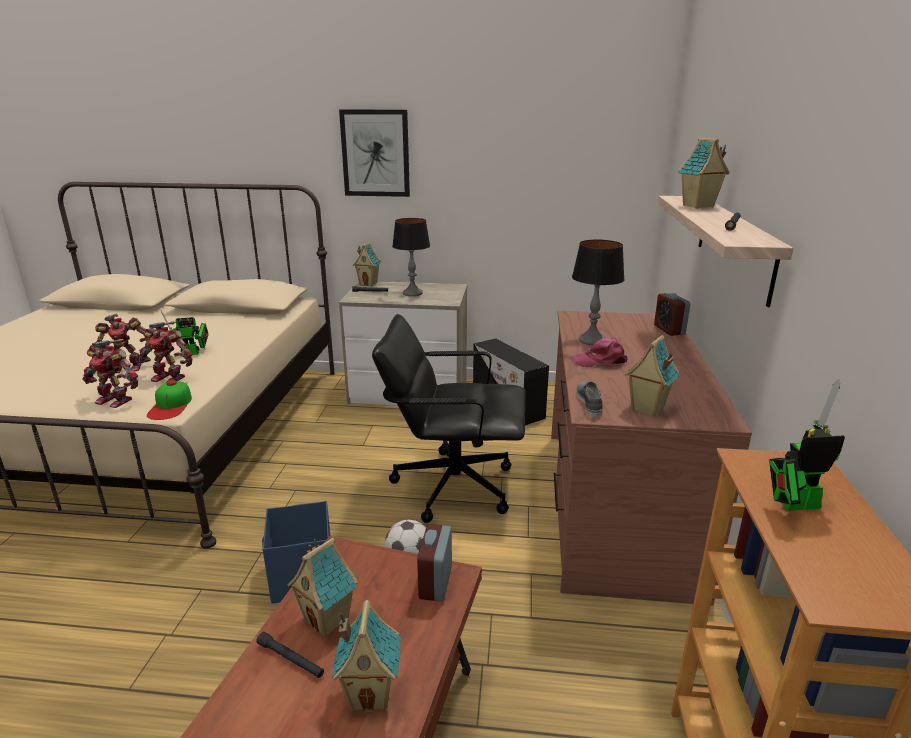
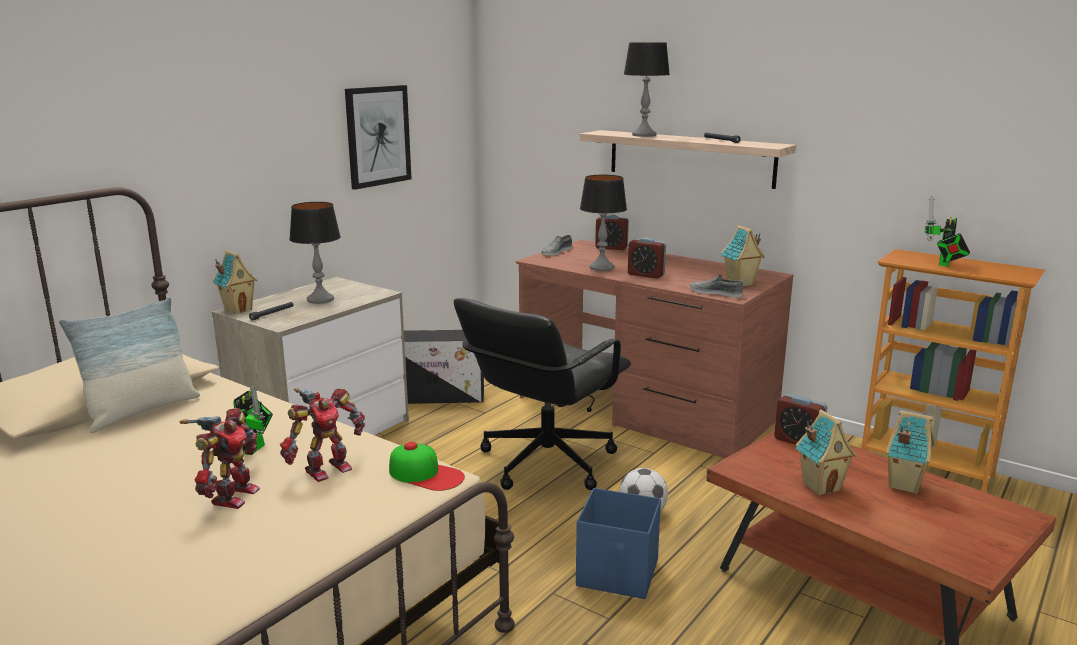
camera: 60 degrees left, 5 degrees down
(116, 400) = (354, 509): toy robot -> none
(229, 317) = (141, 411): none -> pillow
(291, 659) = (858, 507): black flashlight -> none
(375, 153) = (215, 127): picture -> picture (378, 136)
(600, 361) = (646, 275): pink cap -> alarm clock
(611, 316) = (556, 252): none -> grey shoe
(698, 206) = (644, 135): toy house -> table lamp

